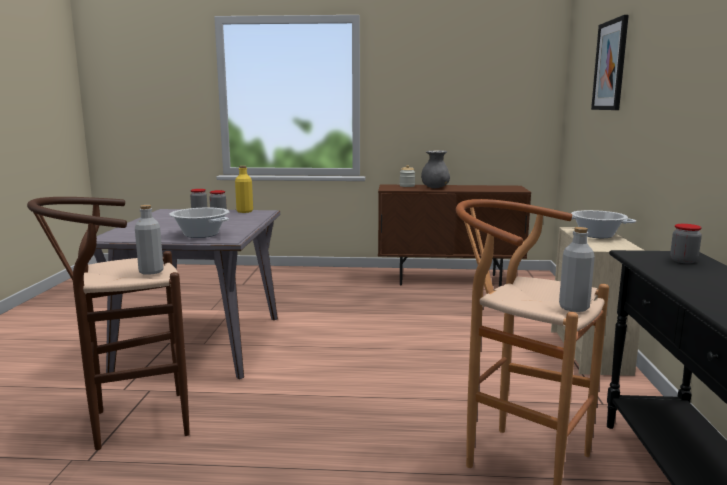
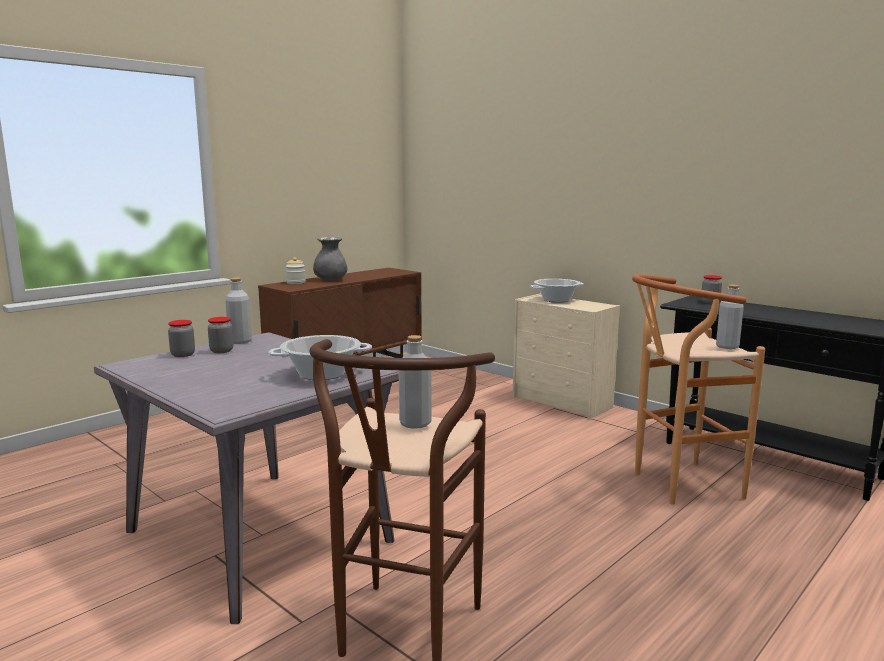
camera: 50 degrees left, 0 degrees up
(245, 211) = (240, 341): yellow bottle -> grey bottle
(610, 65) = (506, 149): picture -> none

